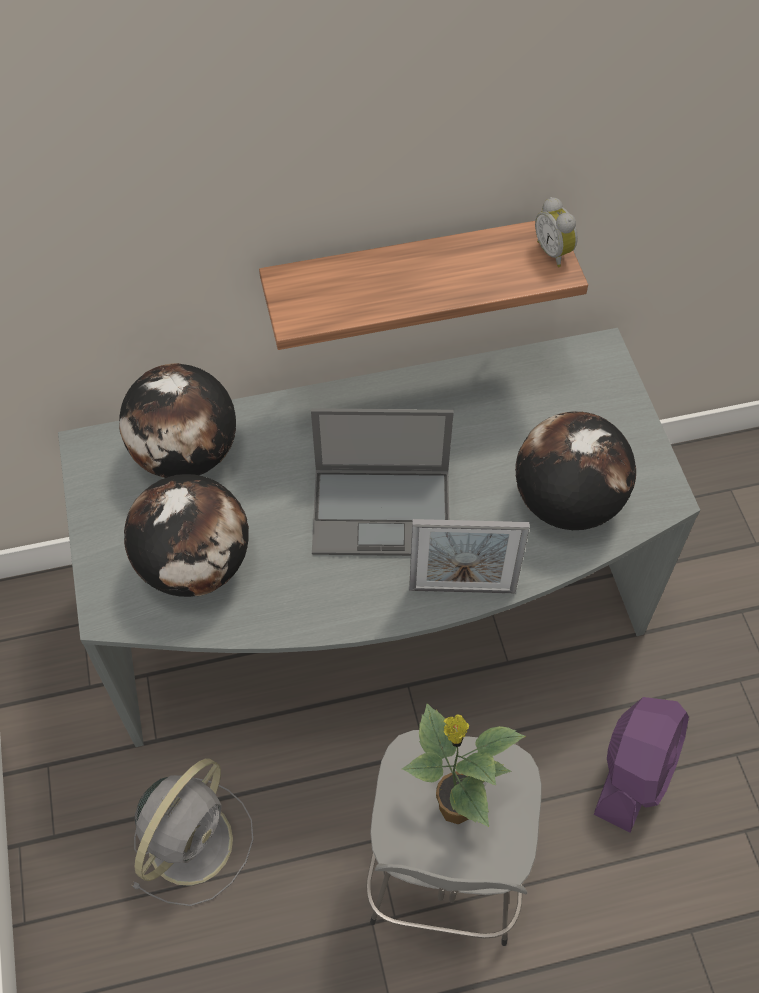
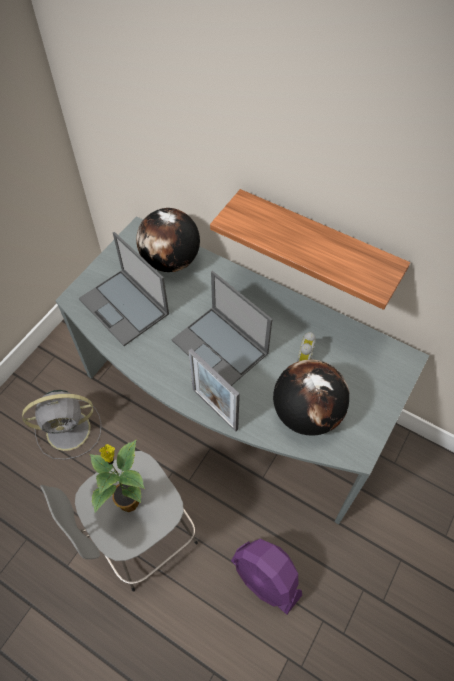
camera: 45 degrees right, 0 degrees up
(196, 565) = (125, 307): globe -> laptop
(554, 252) = (387, 277): alarm clock -> alarm clock (306, 359)
(633, 771) = (266, 578): purple fan -> purple fan turned 60 degrees clockwise

